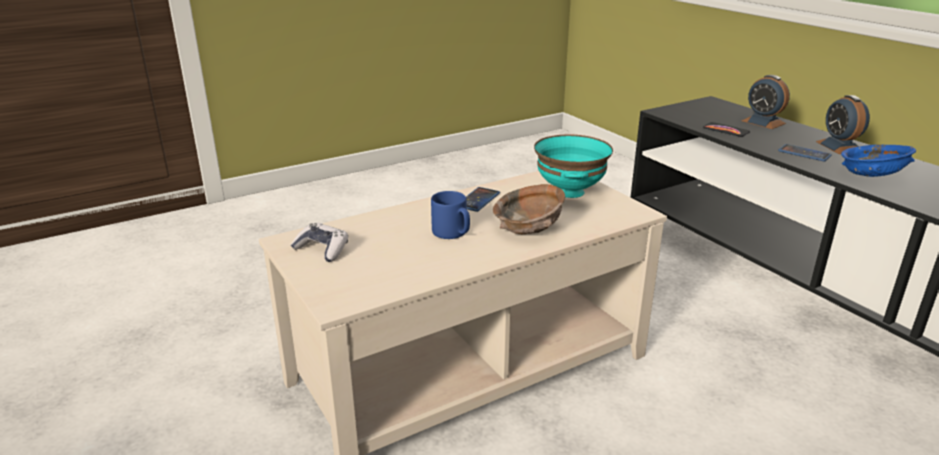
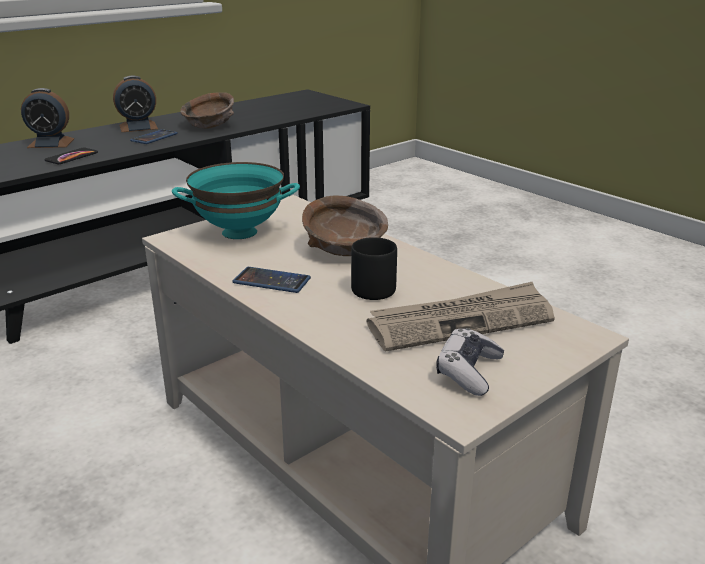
camera: 100 degrees left, 0 degrees up
(386, 257) = (461, 321): none -> newspaper
(452, 233) = (377, 288): blue mug -> black mug
(763, 122) = (51, 143): alarm clock -> alarm clock turned 45 degrees clockwise
(872, 175) = (210, 125): blue bowl -> brown bowl

